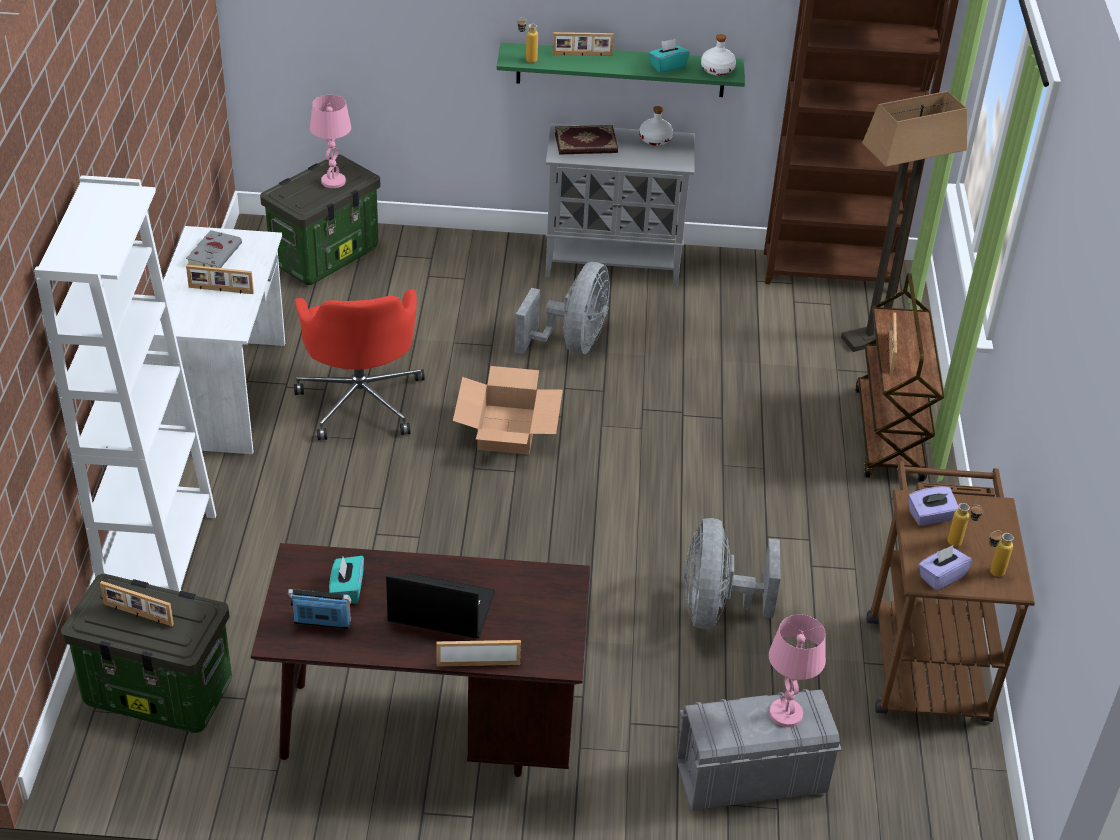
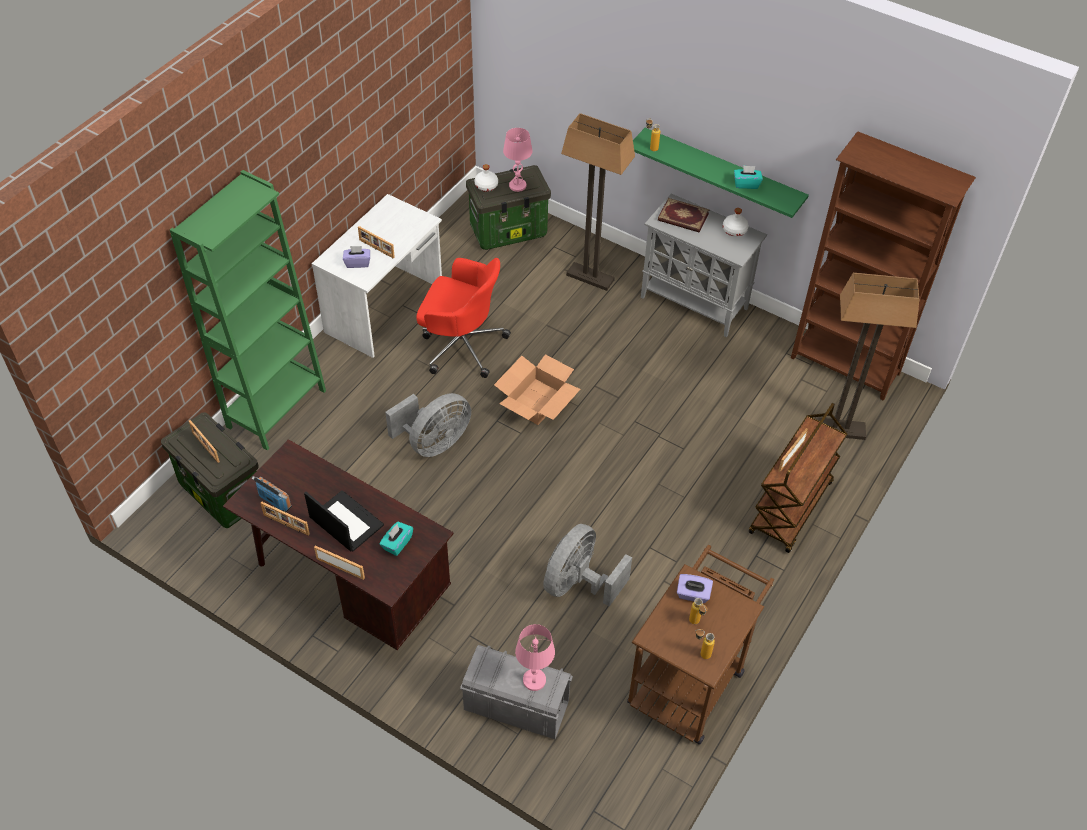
camera: 30 degrees right, 10 degrees up
(160, 560) = (276, 408): white bookcase -> green bookcase
(215, 254) = (390, 221): grey book -> none
(347, 589) = (303, 486): turquoise tissue box -> turquoise tissue box (397, 543)
(361, 400) = (461, 345): red office chair -> red office chair turned 90 degrees counterclockwise
(468, 274) = (590, 277): none -> floor lamp
(572, 343) = (622, 354): grey fan -> grey fan (434, 443)
(582, 55) = (693, 155): picture frame -> picture frame (286, 525)
(717, 70) = (781, 198): white bottle -> white bottle (486, 186)
(941, 577) = (664, 641): purple tissue box -> purple tissue box (357, 263)

